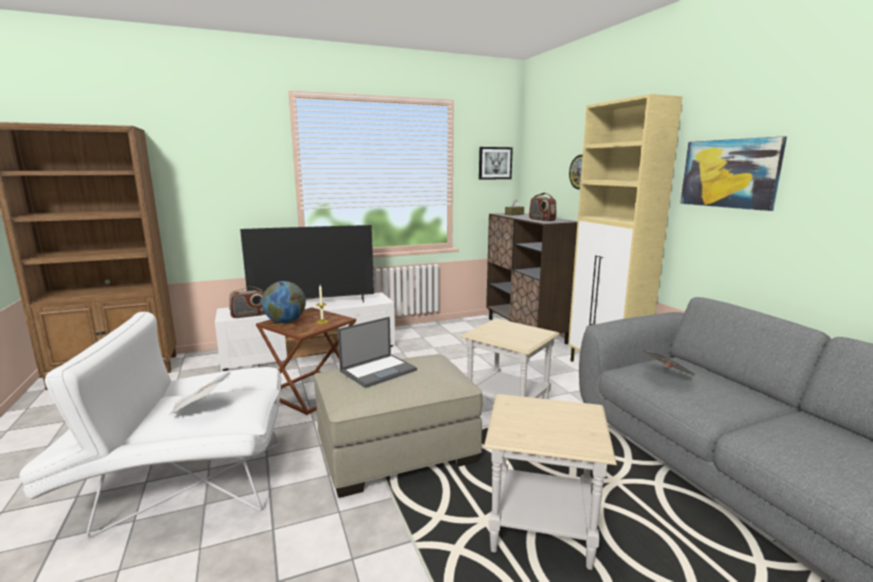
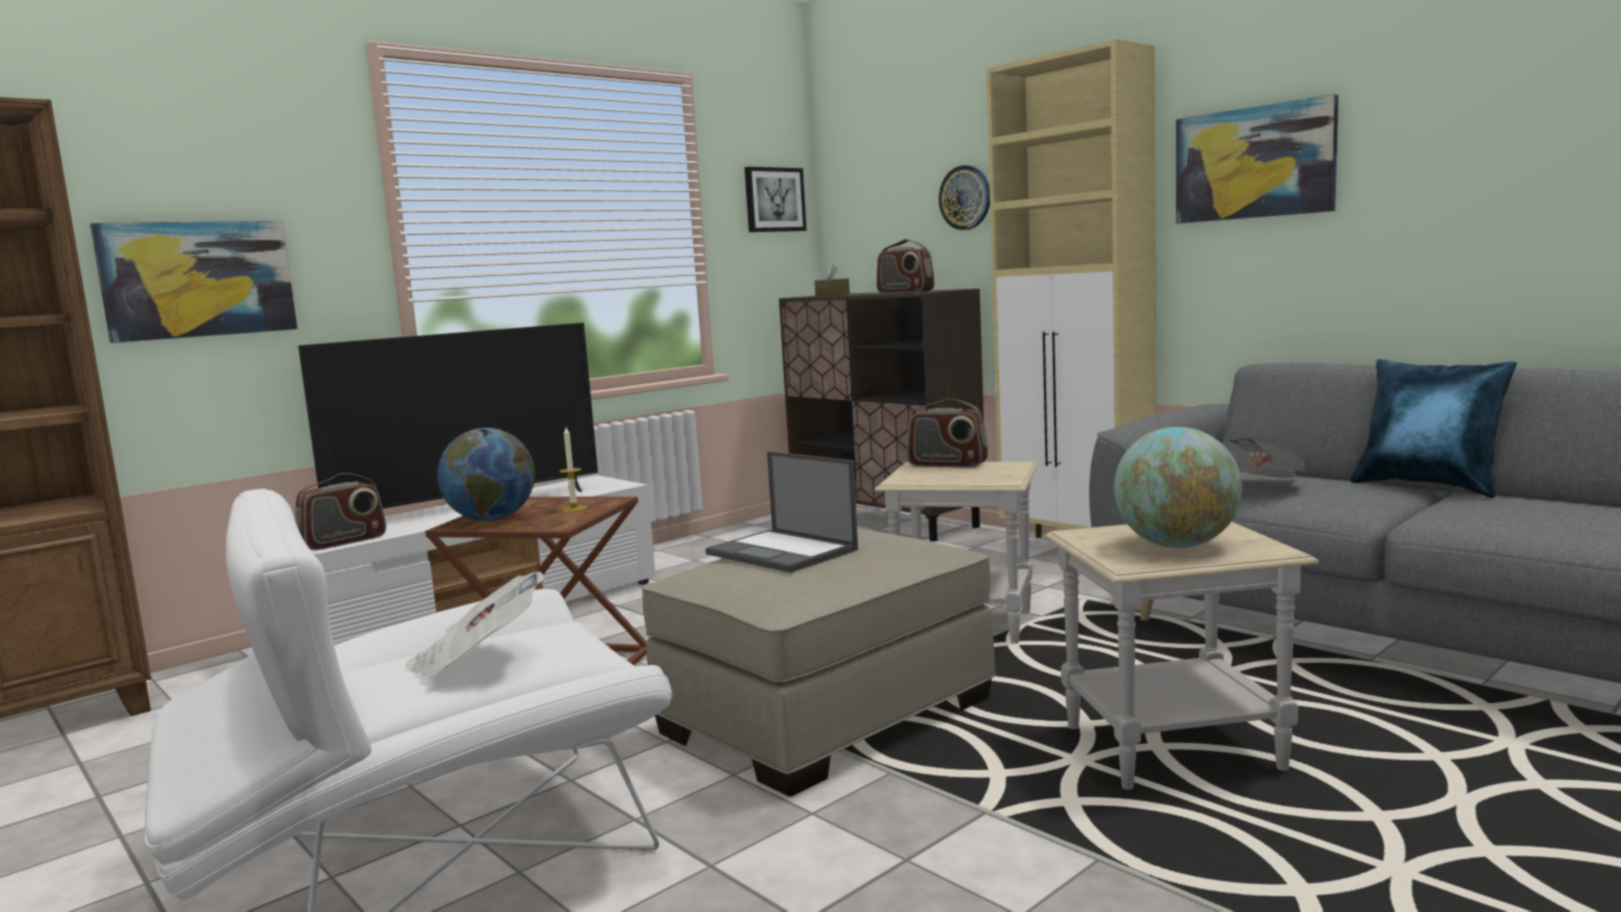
camera: 20 degrees left, 5 degrees down
(210, 196) = (198, 279): none -> picture
(379, 370) = (783, 552): laptop -> laptop turned 105 degrees clockwise
(512, 325) = (947, 465): none -> radio
(546, 426) = (1176, 545): none -> globe
(782, 403) = (1429, 487): none -> blue pillow

